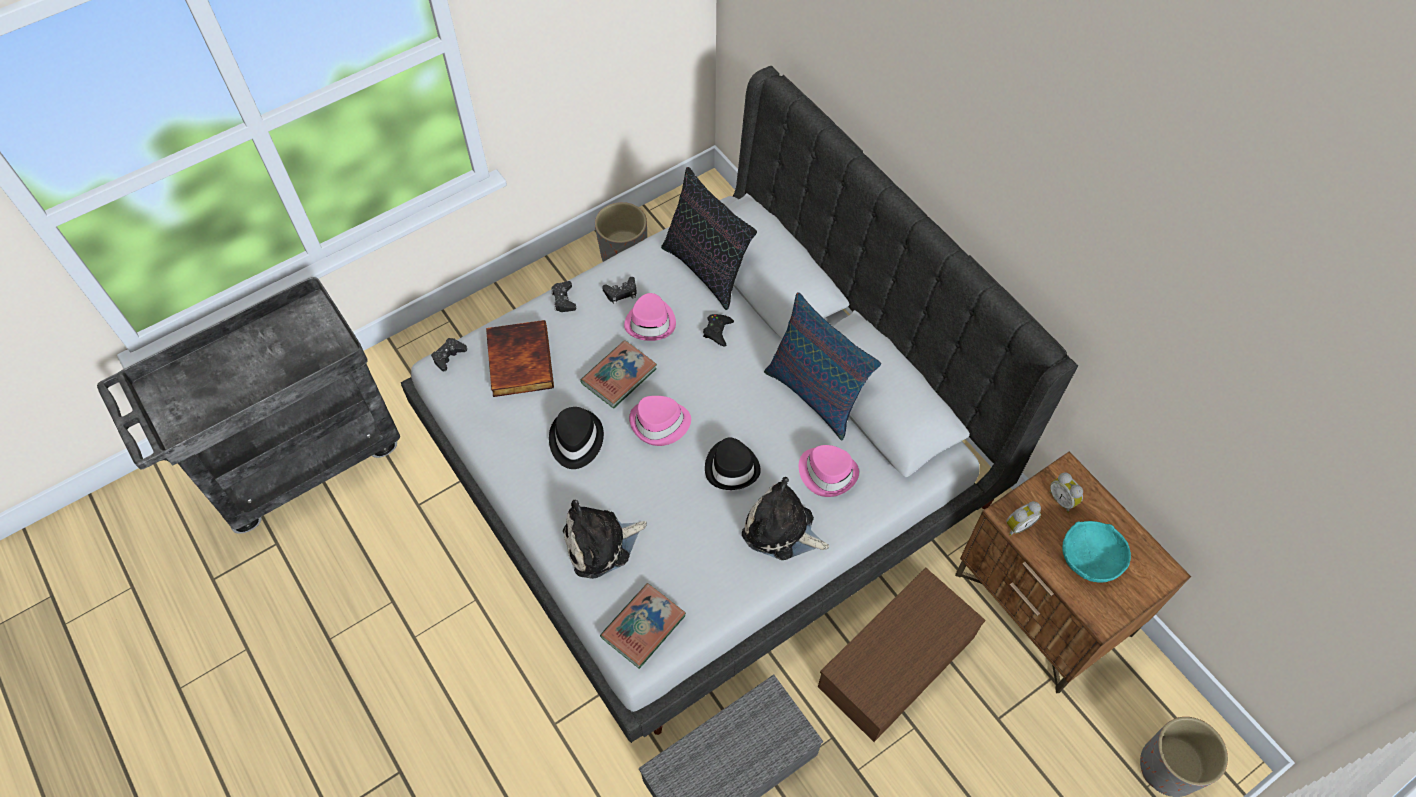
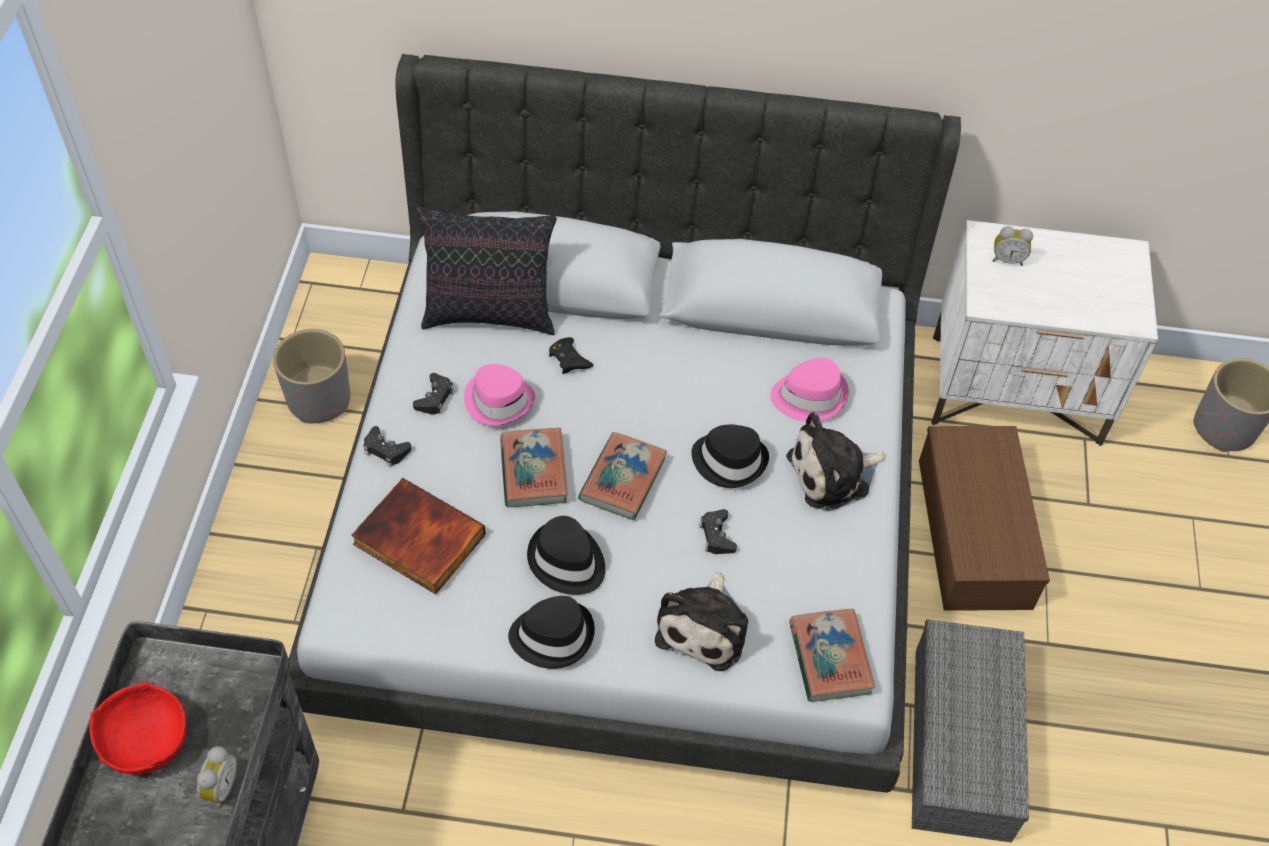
camera: 50 degrees left, 5 degrees down
(266, 342) = (146, 742): none -> red bowl
(449, 356) = (335, 599): black game controller -> black game controller (717, 536)
(522, 472) = (552, 635): none -> black hat
(660, 423) = (623, 479): pink hat -> book
(814, 396) = (720, 344): blue pillow -> none
(1017, 525) = (1002, 305): alarm clock -> alarm clock (220, 787)
(1043, 605) = (1016, 390): brown nightstand -> white nightstand
(1090, 560) = (1078, 286): turquoise bowl -> none

